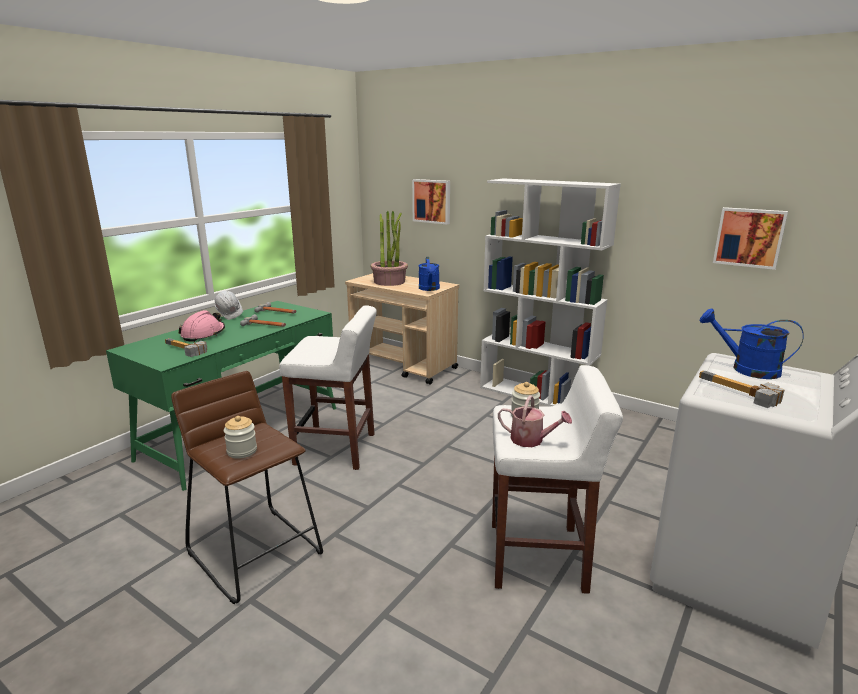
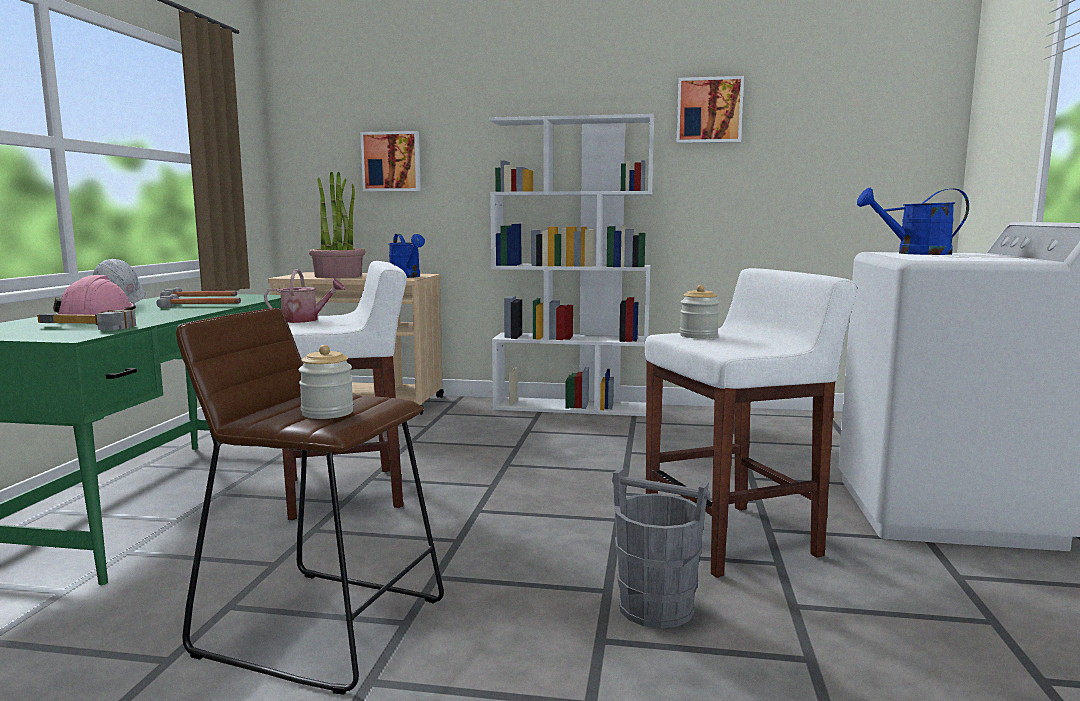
camera: 25 degrees left, 10 degrees down
(436, 601) = (656, 608): none -> grey bucket
(531, 440) = (740, 346): watering can -> watering can (305, 320)
(738, 393) = (944, 258): hammer -> none
(749, 237) = (802, 172): picture -> picture (709, 110)

